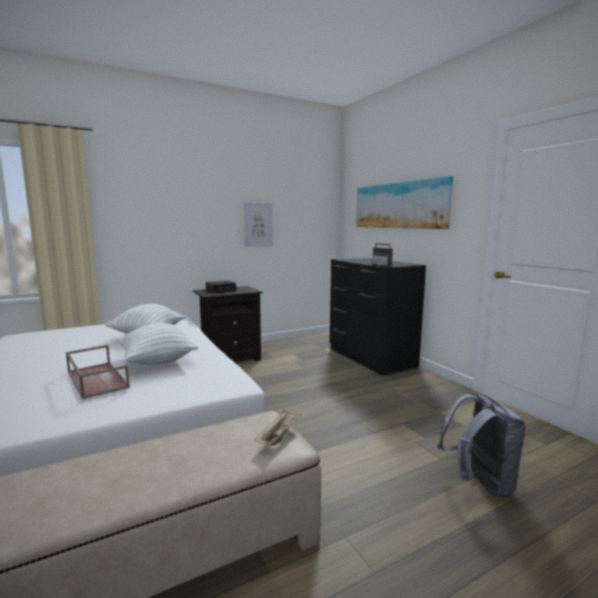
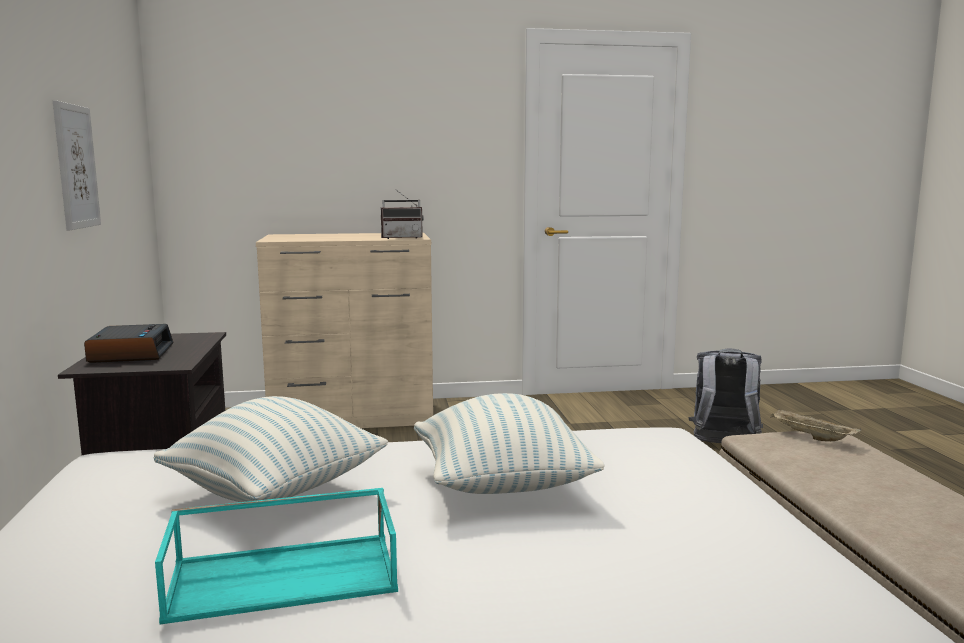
camera: 70 degrees left, 0 degrees up
(86, 345) = (286, 575): none -> turquoise tray
(96, 379) = (607, 540): brown tray -> none
(370, 358) = (353, 416): black dresser -> beige dresser
(399, 205) = (346, 133): picture -> none

